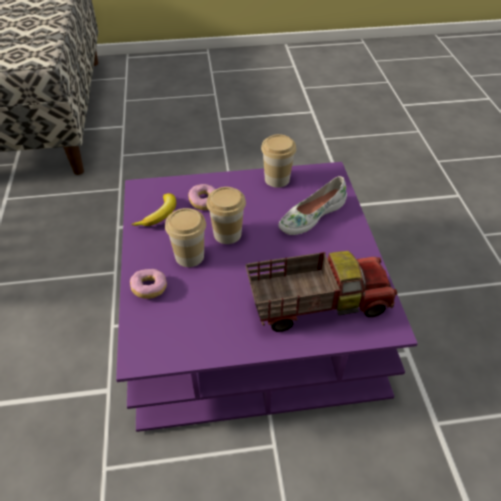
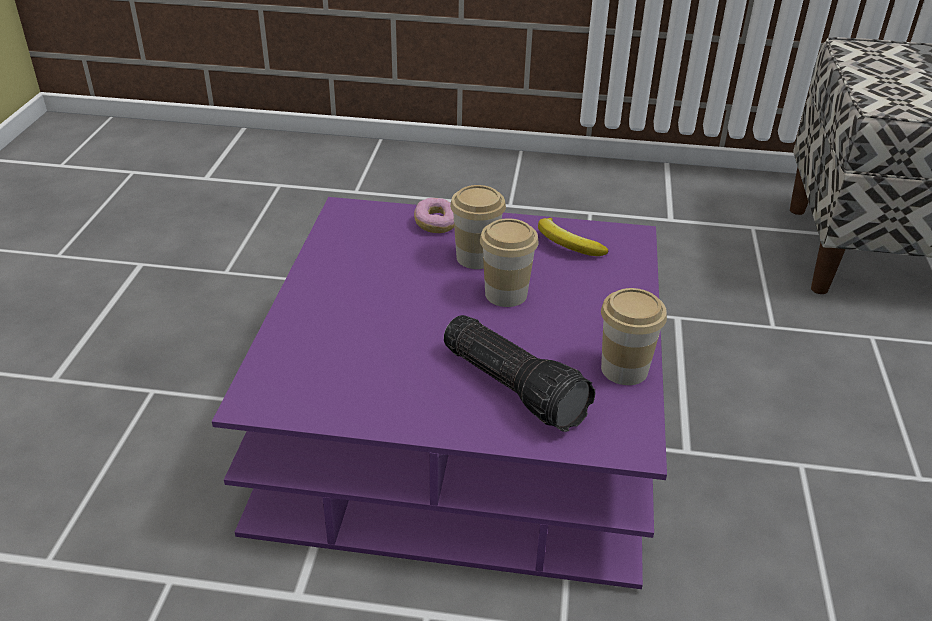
camera: 105 degrees right, 10 degrees down
(204, 202) = (583, 284): donut -> none
(311, 215) = (516, 386): white shoe -> flashlight
(316, 304) = (335, 344): toy truck -> none

